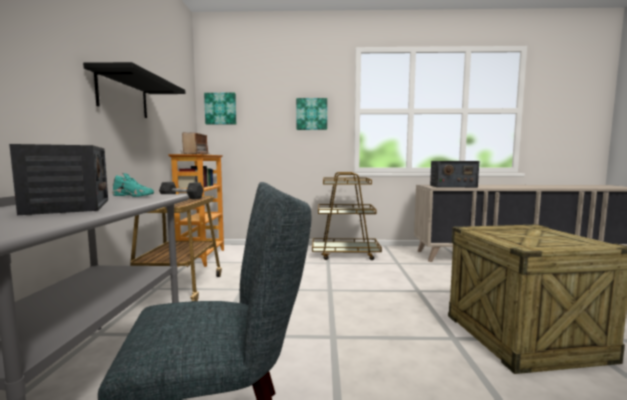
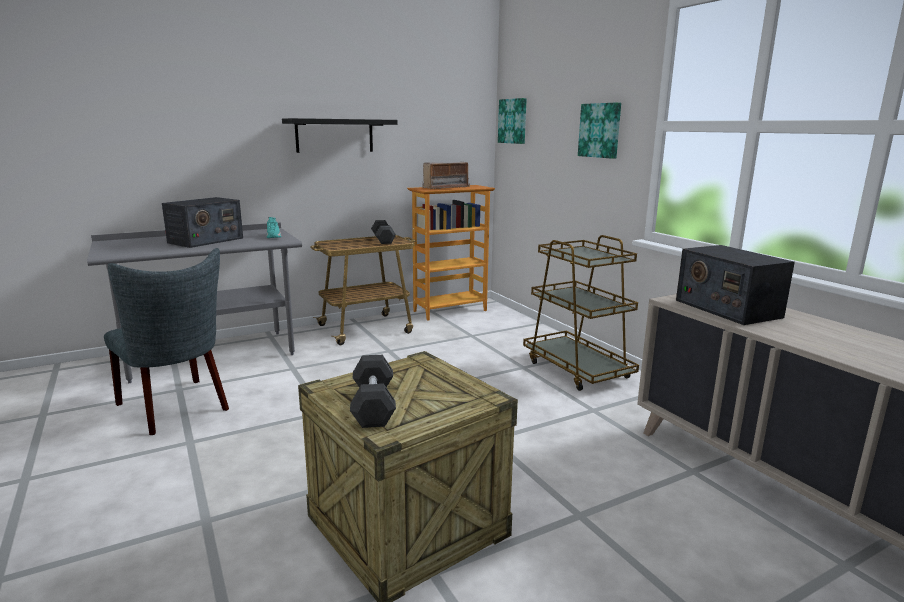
camera: 60 degrees right, 10 degrees up
(559, 242) = (373, 405): none -> grey dumbbell

